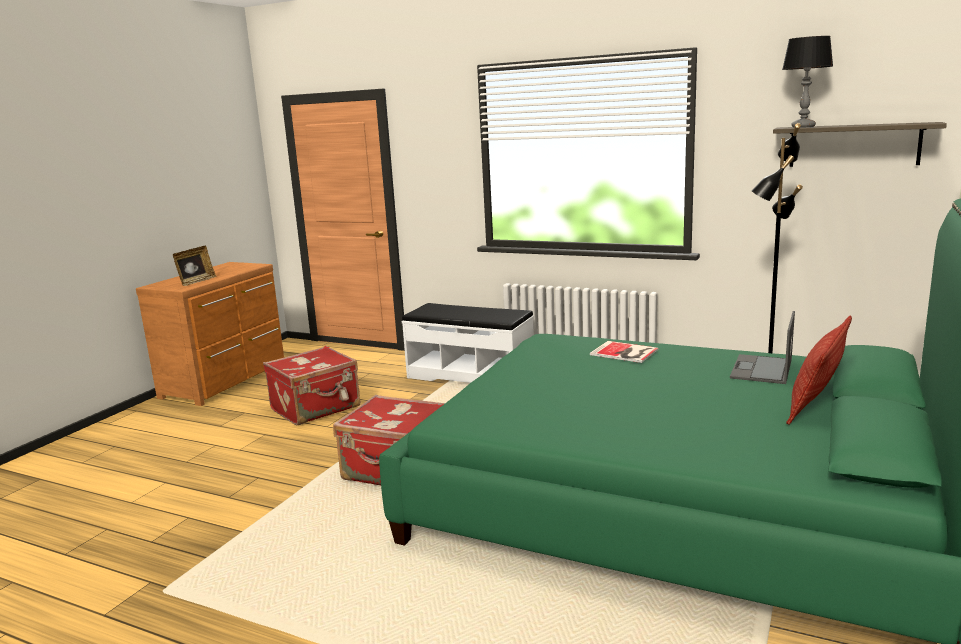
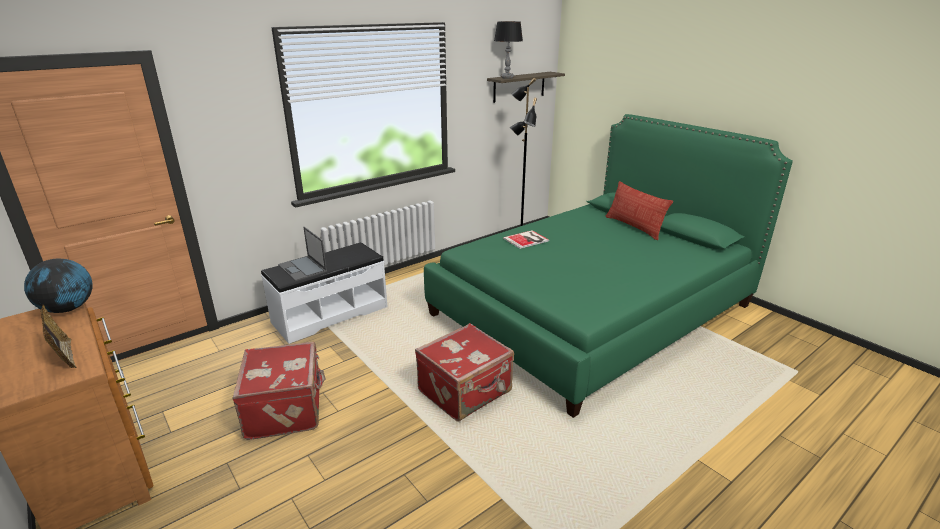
camera: 65 degrees left, 10 degrees up
(254, 266) = (68, 309): none -> globe
(761, 370) = (584, 222): laptop -> laptop (303, 268)

